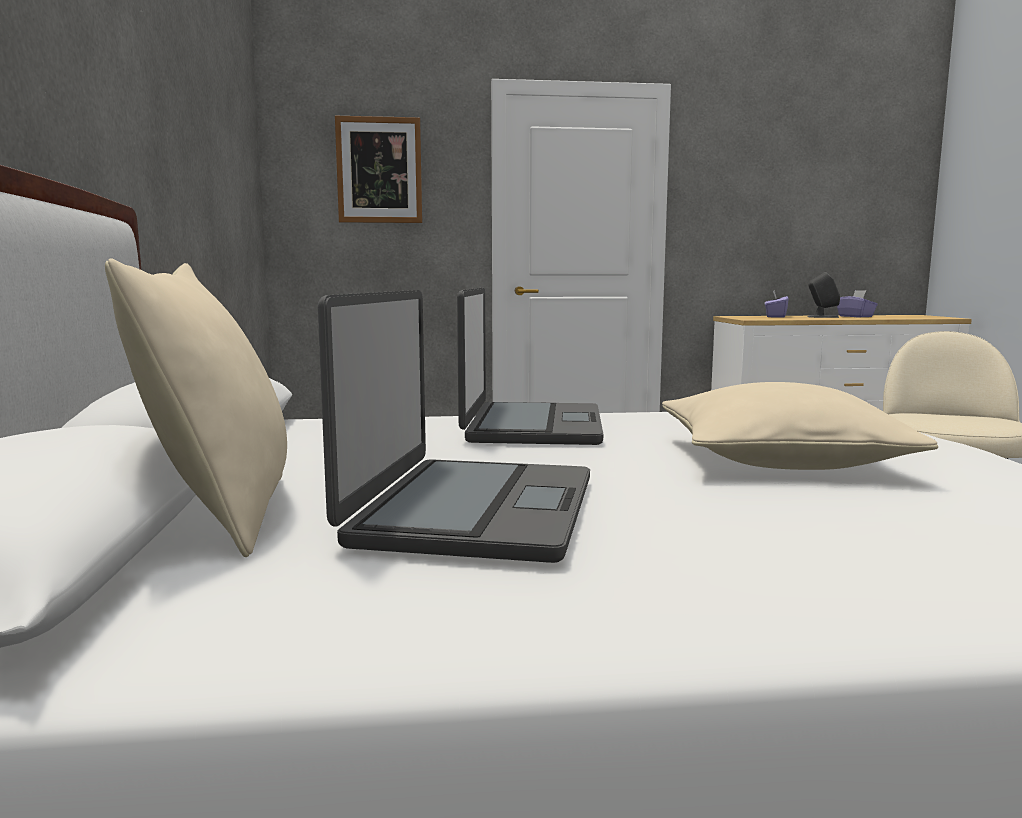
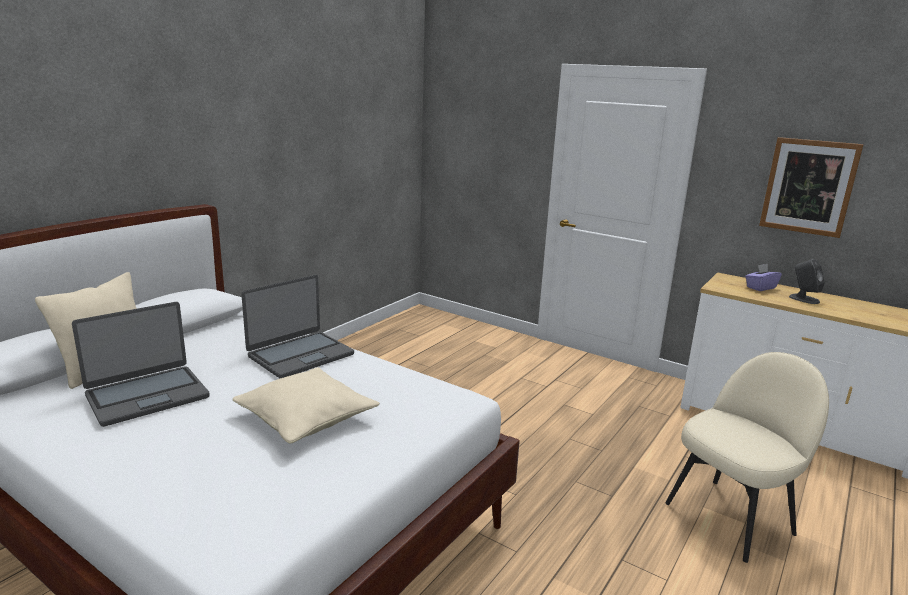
camera: 40 degrees right, 10 degrees up
(379, 170) = (485, 126): picture -> picture (808, 187)
(855, 316) = (844, 306): purple tissue box -> none

